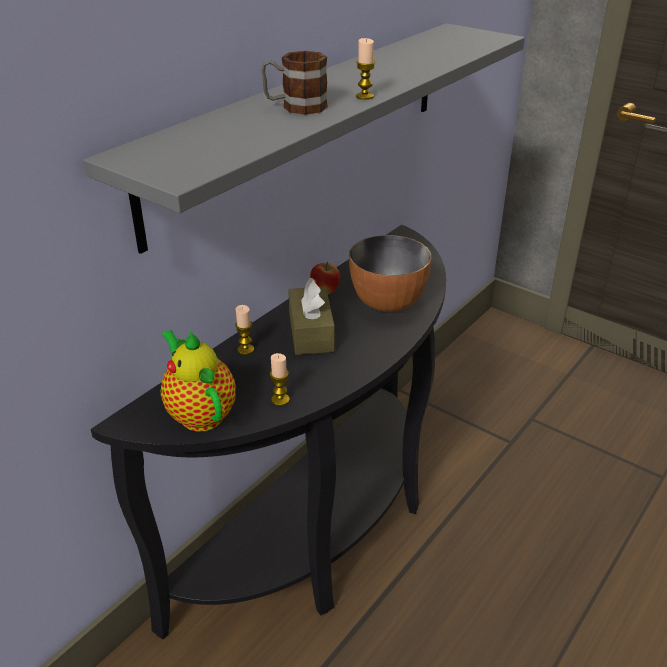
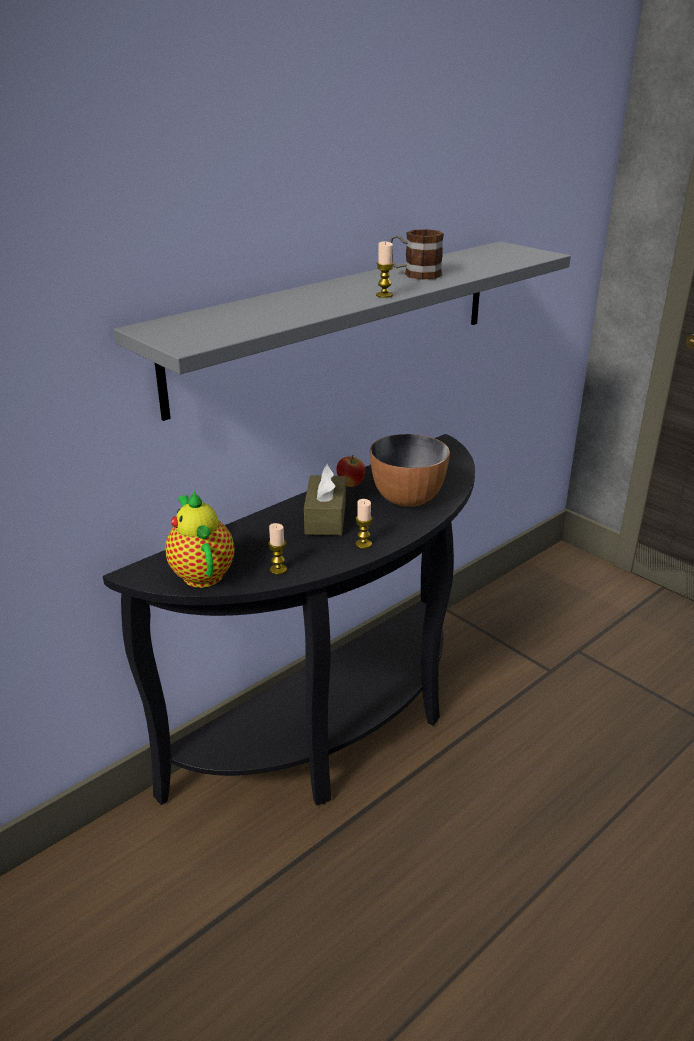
camera: 10 degrees right, 5 degrees down
(246, 350) = (260, 526): candle -> candle (363, 544)
(295, 107) = (316, 300): mug -> mug (415, 274)

